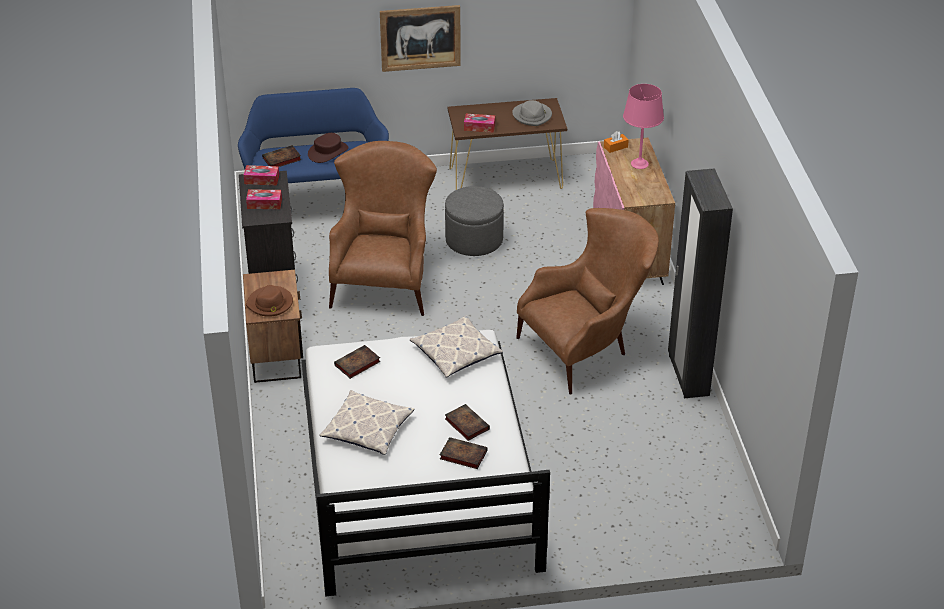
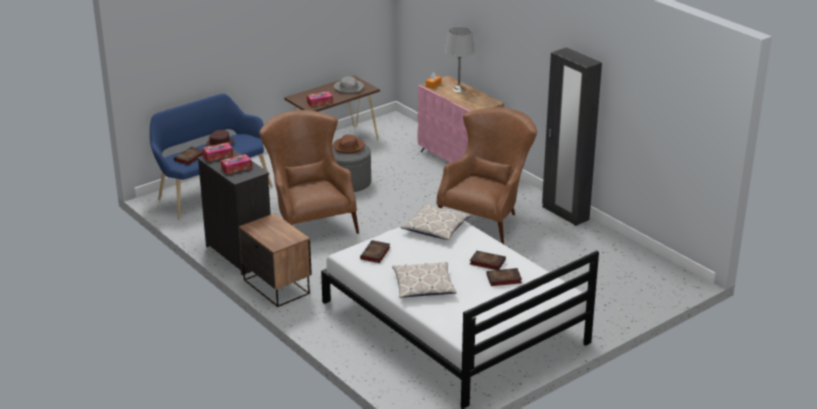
camera: 30 degrees left, 10 degrees down
(270, 304) = (279, 236): brown hat -> brown hat (349, 147)
(420, 38) = (262, 43): picture -> none
(639, 164) = (458, 89): pink table lamp -> grey table lamp

